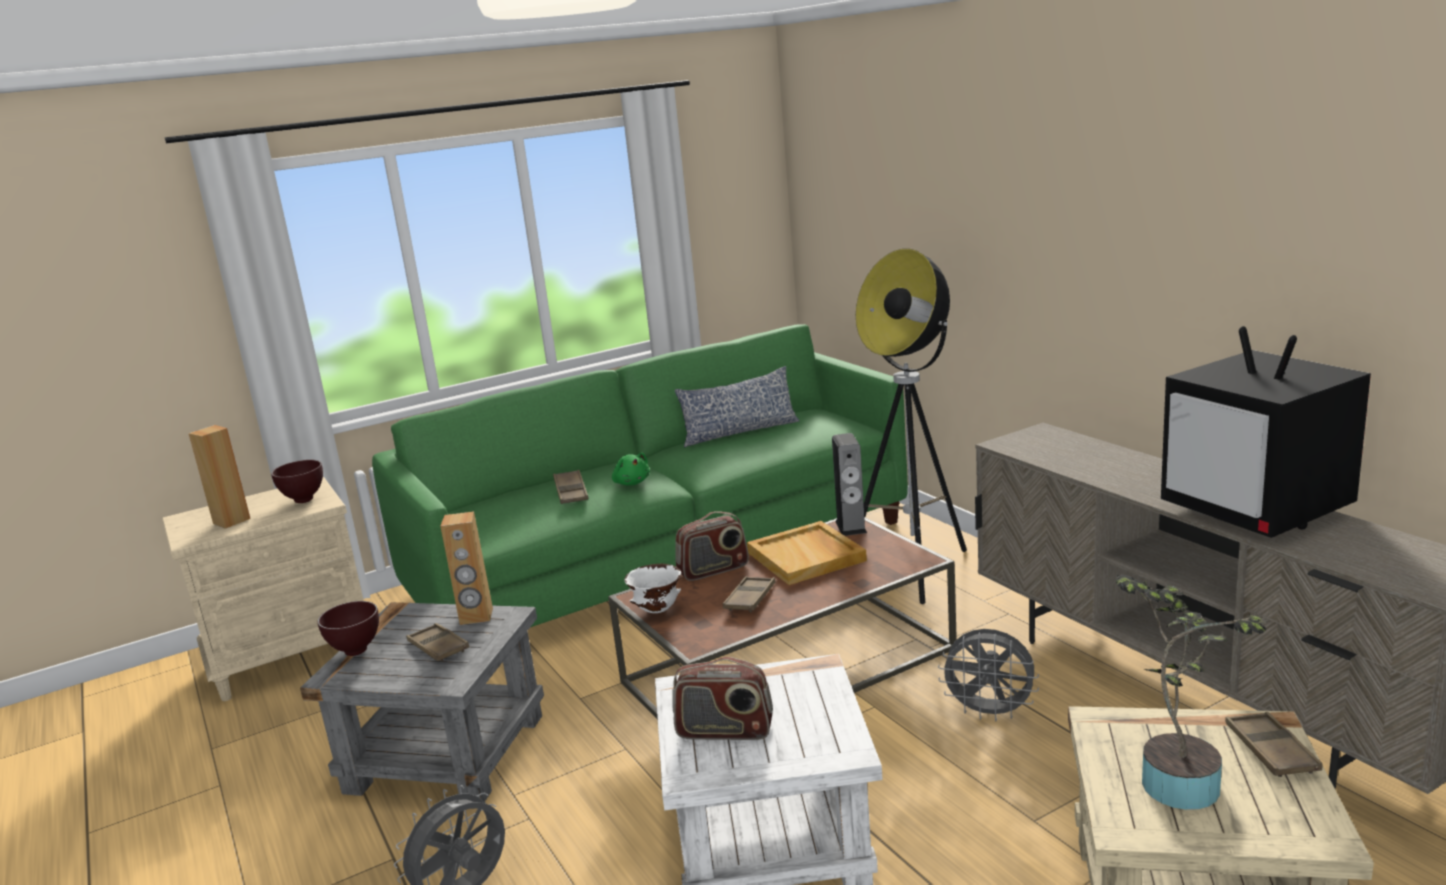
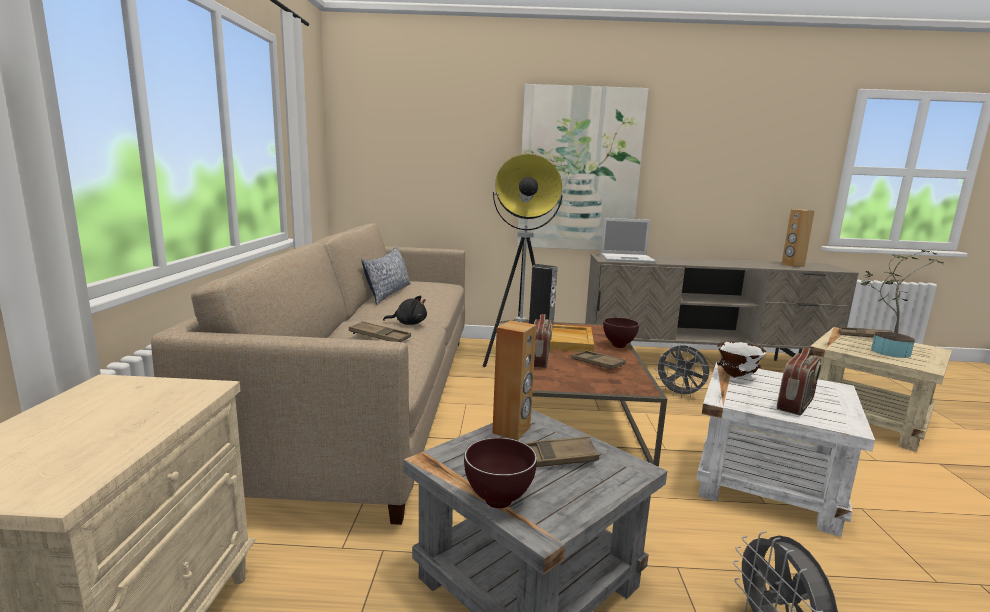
camera: 60 degrees left, 5 degrees down
(231, 521) = (80, 446): brown speaker -> brown speaker (792, 265)
(303, 500) = (152, 395): brown bowl -> brown bowl (618, 346)
(631, 483) = (408, 323): green plush toy -> black plush toy
(656, 610) = (575, 385): white bowl -> white bowl (736, 377)
(664, 559) = (369, 400): green sofa -> beige sofa
(990, 713) = (680, 394): grey fan -> grey fan turned 75 degrees clockwise
(1050, 449) = (628, 259): none -> laptop
(1053, 265) = (579, 170): none -> picture
(1258, 511) = (743, 263): television -> none

